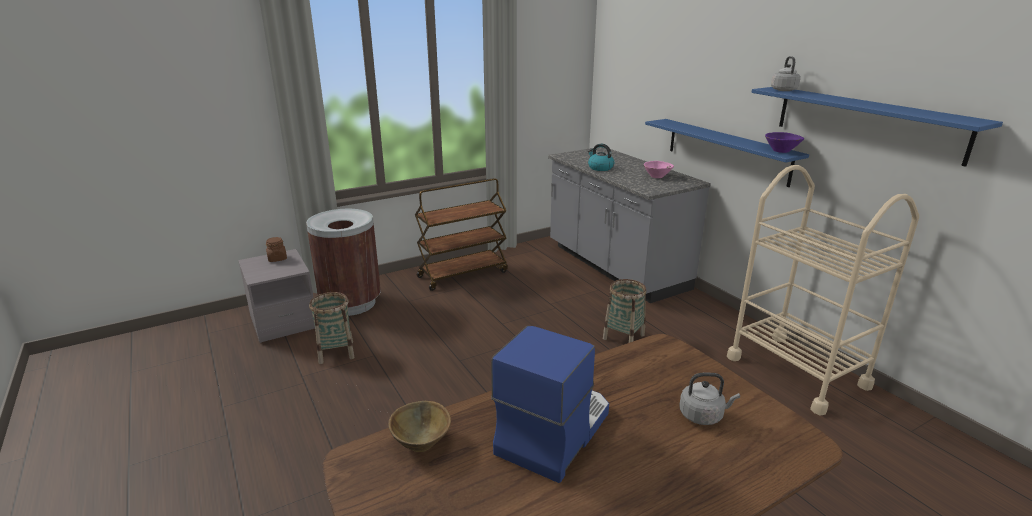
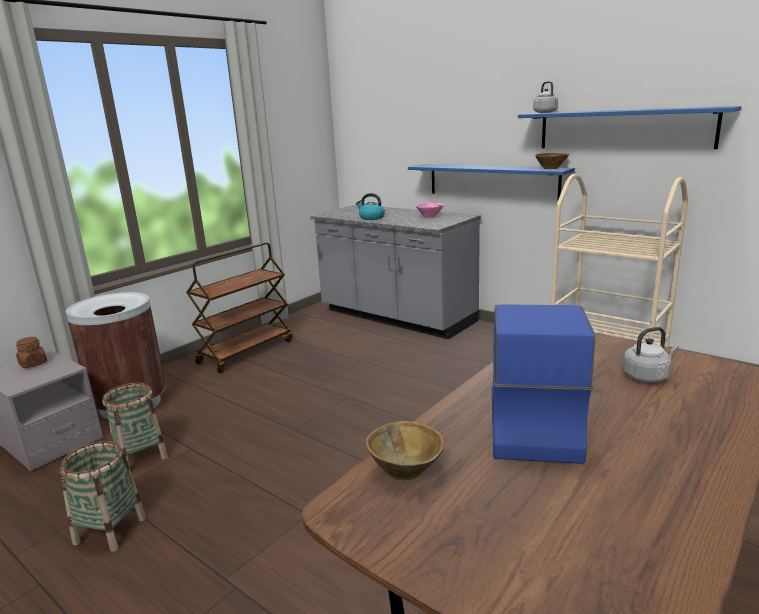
camera: 20 degrees left, 5 degrees down
(623, 337) = (444, 371): basket -> basket (110, 530)
(781, 151) = (551, 168): purple bowl -> brown bowl

